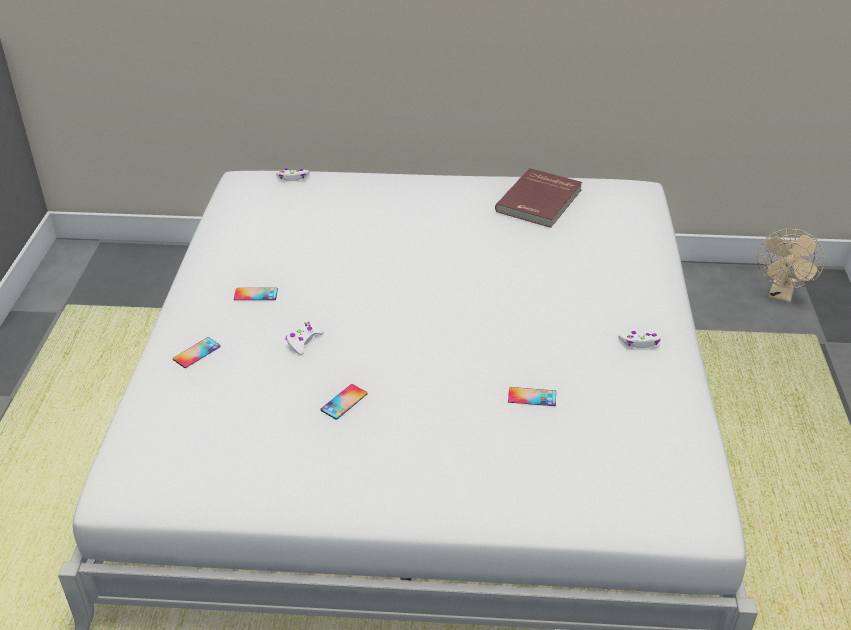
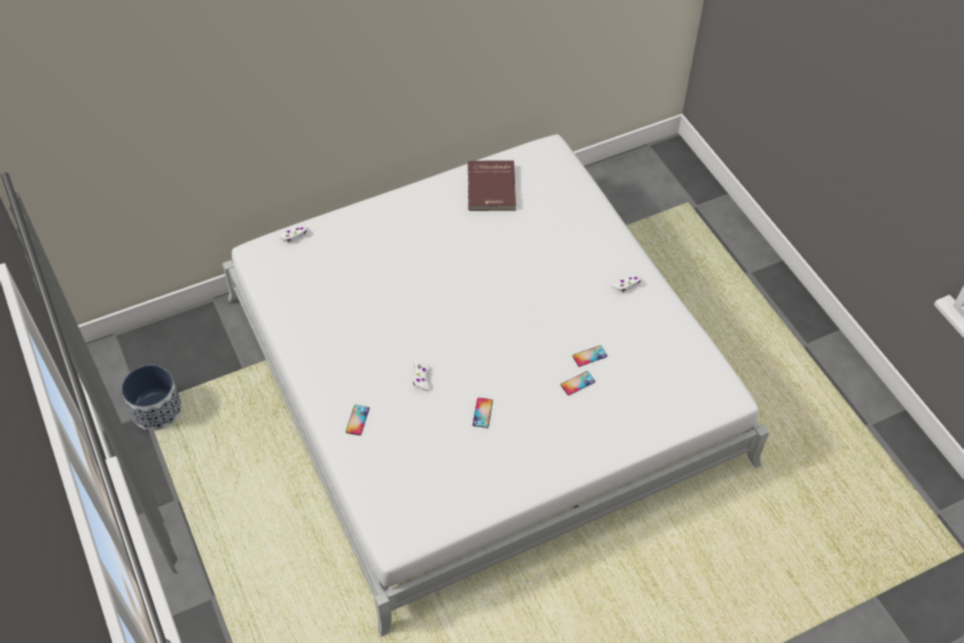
camera: 30 degrees left, 15 degrees up
(74, 313) = (157, 410): none -> planter
(255, 294) = (357, 355): phone -> phone (577, 383)
(781, 295) = (651, 175): beige fan -> none

